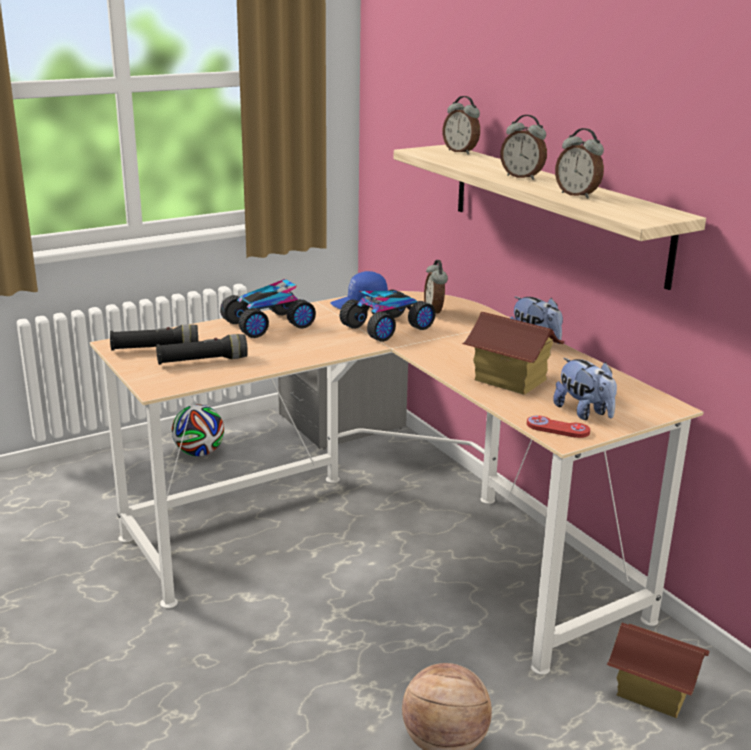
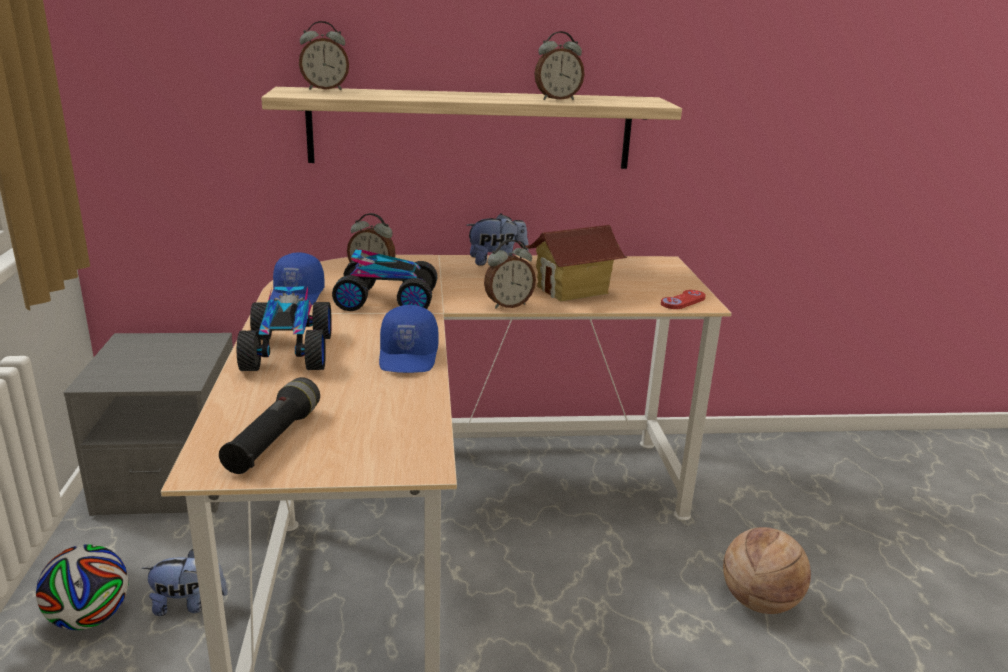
camera: 65 degrees left, 0 degrees up
(202, 361) = (360, 415): black flashlight -> none
(299, 355) = (409, 356): none -> blue cap
(388, 328) = (386, 301): toy car -> toy car turned 105 degrees clockwise
(522, 177) = (468, 96): alarm clock -> alarm clock (508, 305)
(584, 413) = (658, 286): plush toy -> plush toy (189, 604)
(652, 692) = (729, 477): toy house -> none

